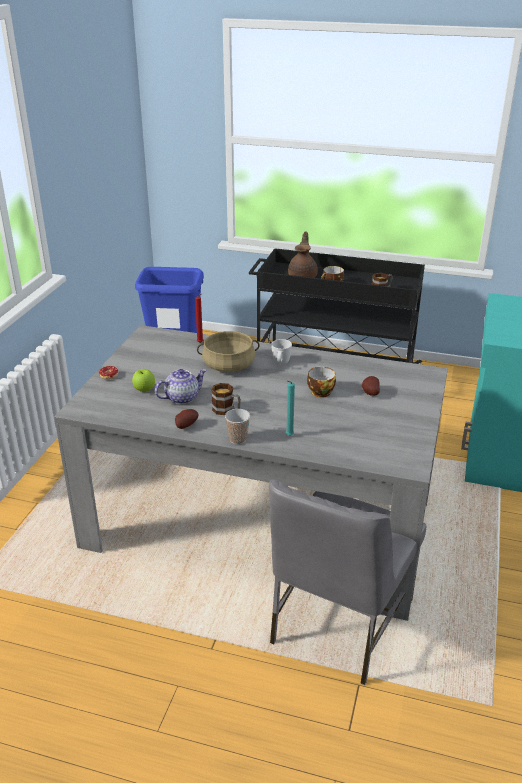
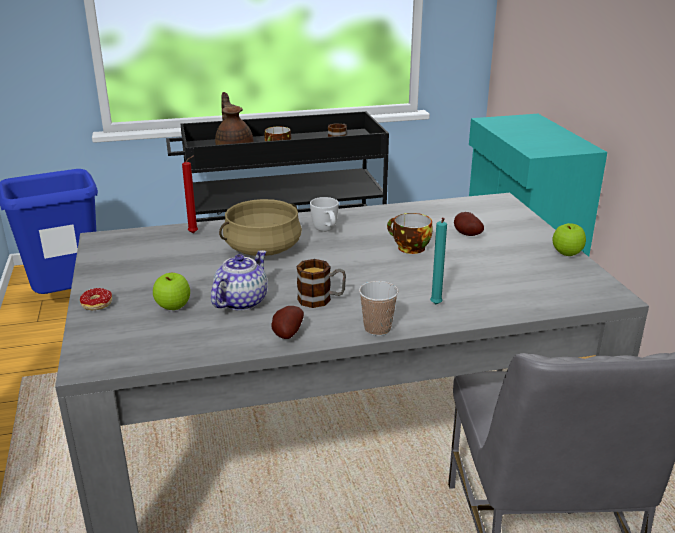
camera: 30 degrees left, 5 degrees down
(422, 428) = (566, 254): none -> apple

